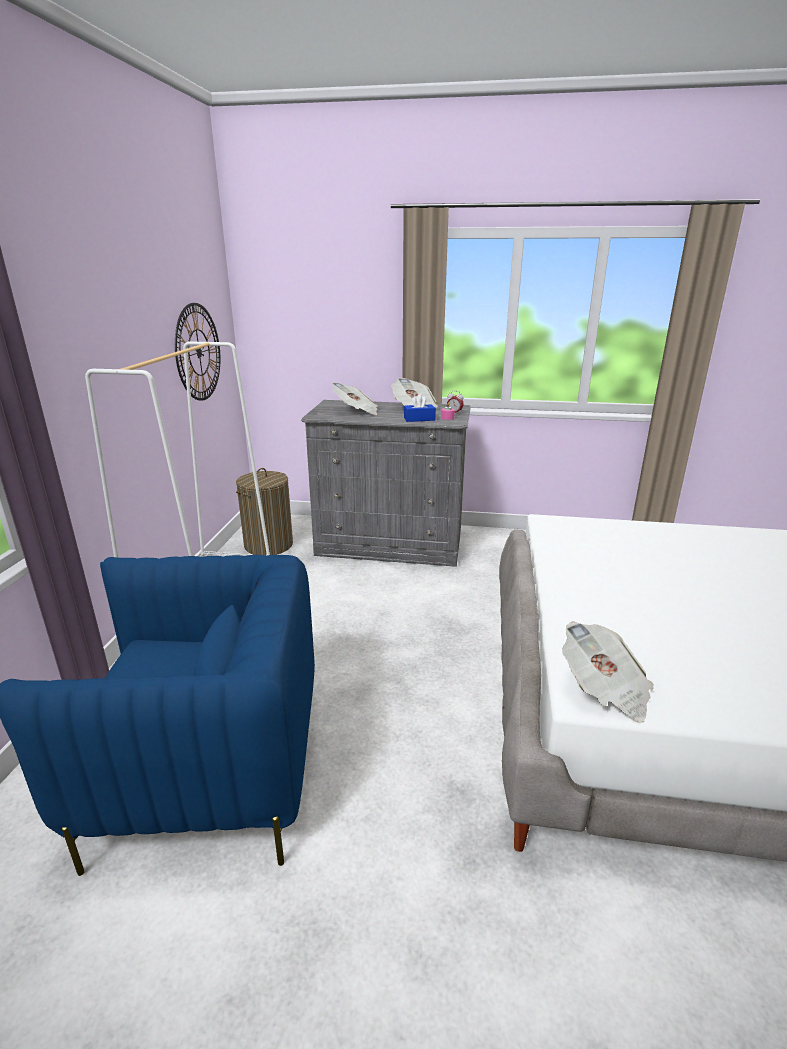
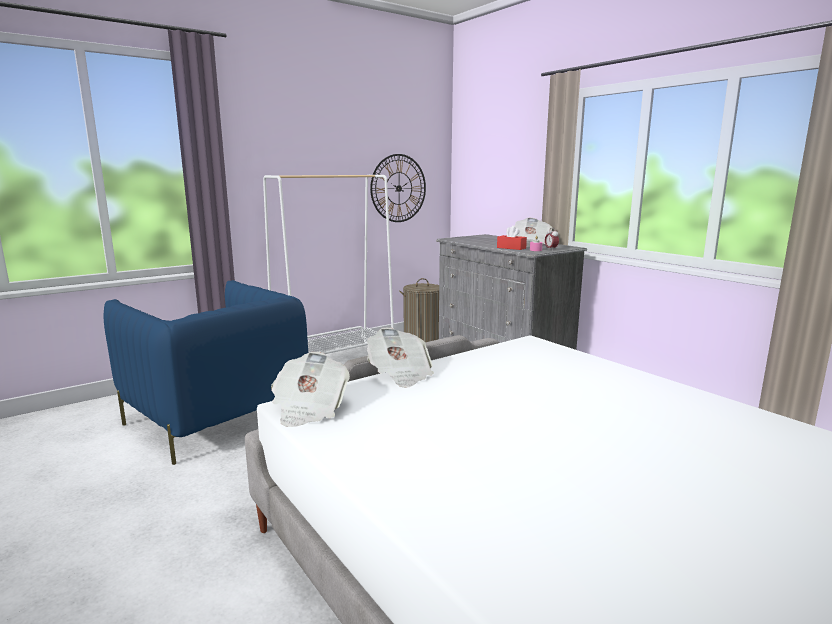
camera: 45 degrees right, 10 degrees down
(356, 411) = (483, 240): newspaper -> newspaper (400, 374)
(419, 419) = (511, 248): blue tissue box -> red tissue box

